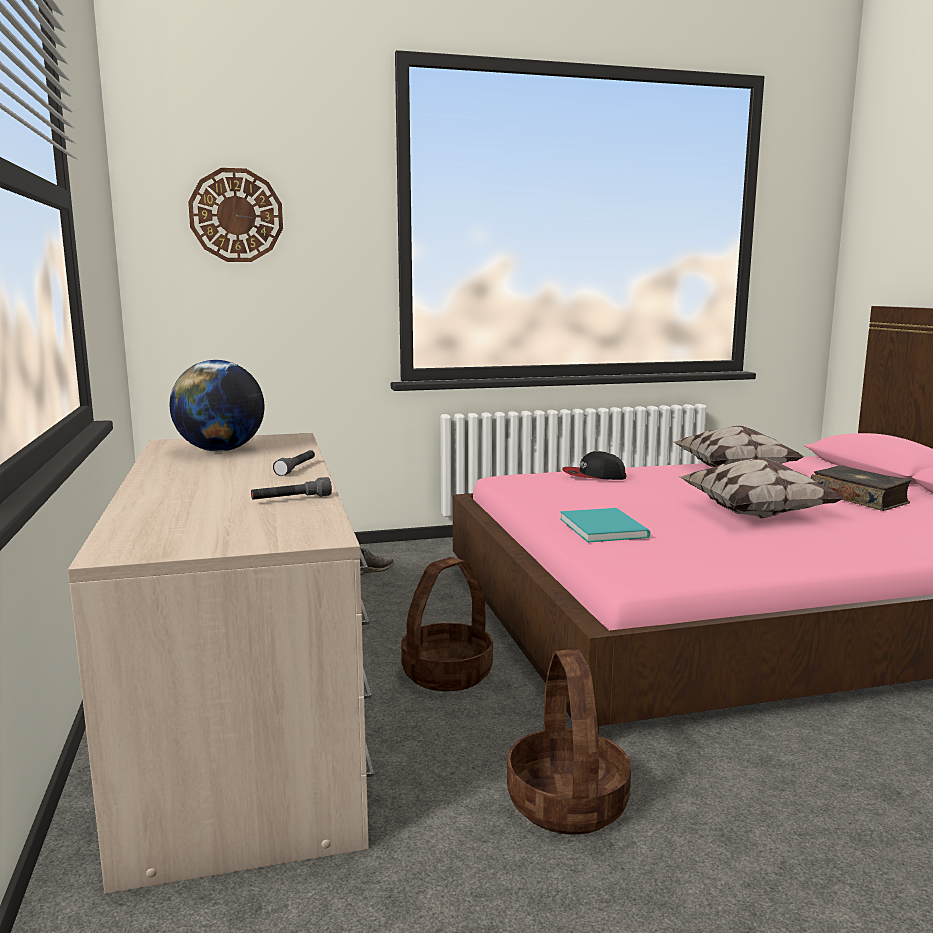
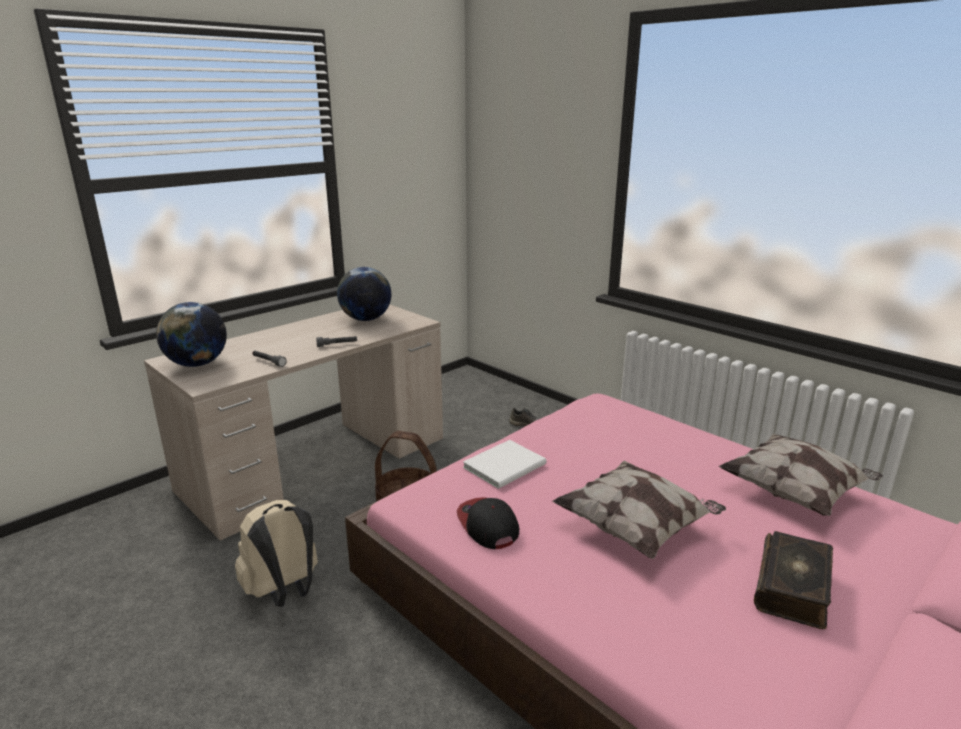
camera: 60 degrees right, 10 degrees up
(199, 534) = (197, 364): none -> globe
(236, 215) = (520, 153): wall clock -> none
(568, 803) = (284, 591): basket -> beige backpack
(593, 476) = (645, 429): cap -> cap (487, 525)
(604, 527) = (507, 466): turquoise book -> white book

